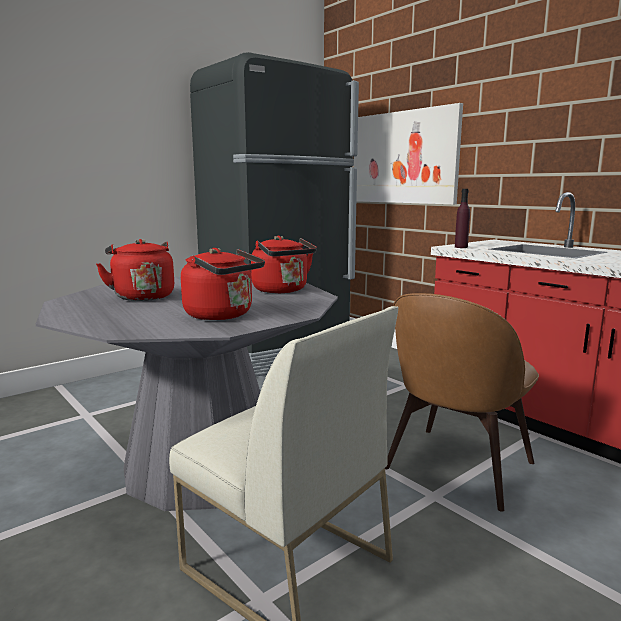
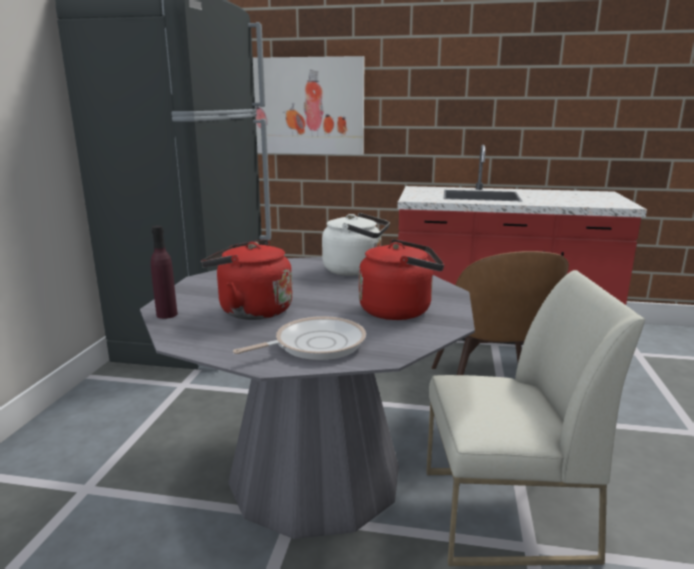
camera: 40 degrees left, 5 degrees up
(110, 318) = (314, 345): none -> frying pan
(282, 290) = (356, 270): red kettle -> white kettle
(461, 247) = (421, 199): purple bottle -> purple bottle (167, 314)

